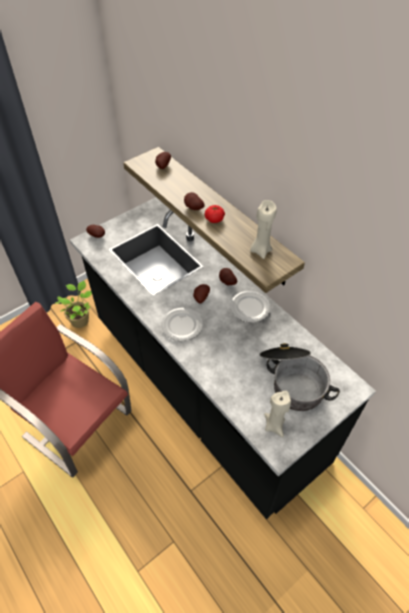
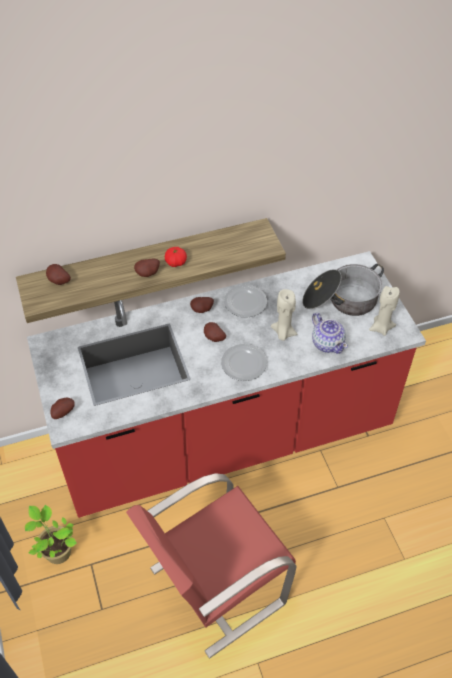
camera: 70 degrees left, 0 degrees up
(204, 389) = (226, 438): black counter -> red counter
(233, 382) = (327, 343): none -> teapot
(260, 250) = (238, 242): beige candle -> beige candle (283, 333)

